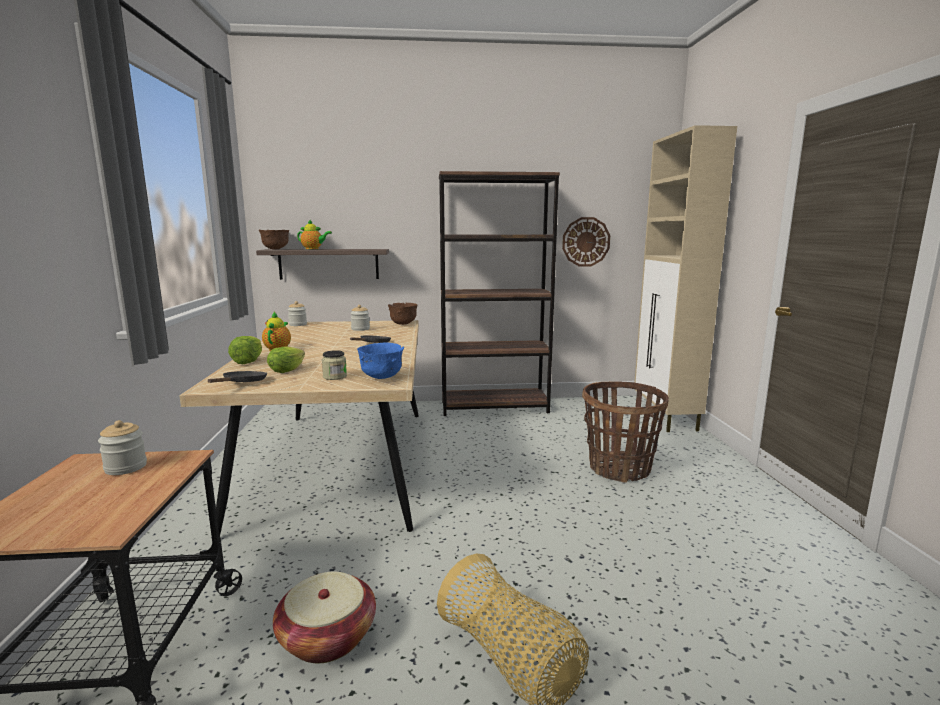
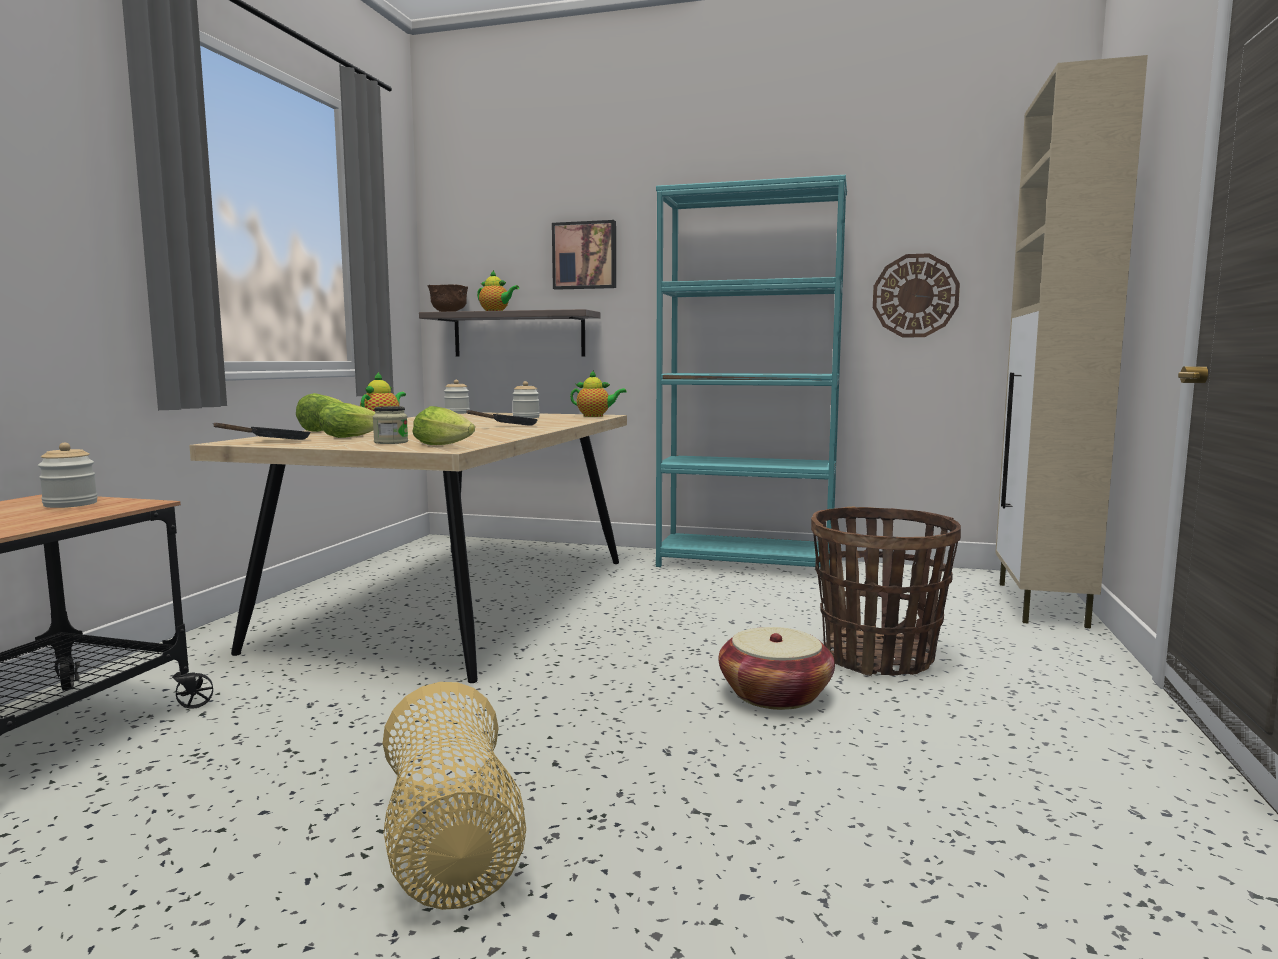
camera: 20 degrees right, 5 degrees down
(327, 637) = (253, 770): basket -> basket (775, 694)
(376, 210) = (585, 255): none -> picture
(381, 378) = (445, 445): blue bowl -> lettuce
(403, 324) = (595, 416): brown bowl -> teapot
(494, 407) = (746, 564): brown bookcase -> turquoise bookcase

